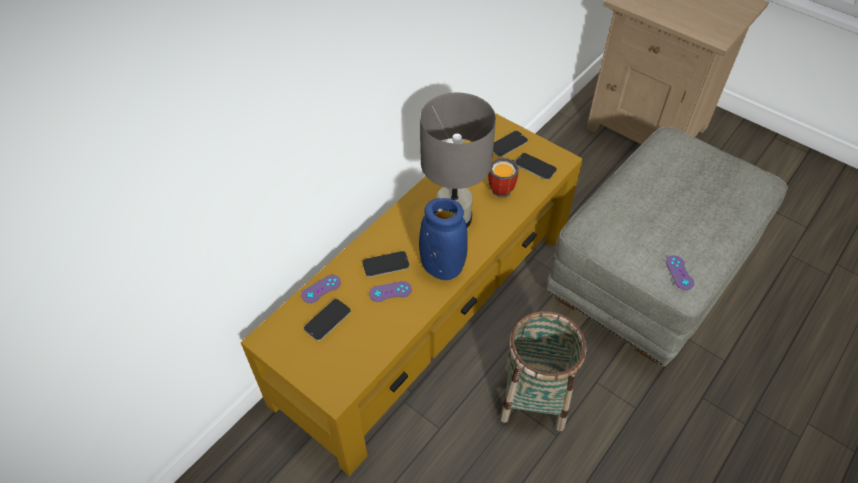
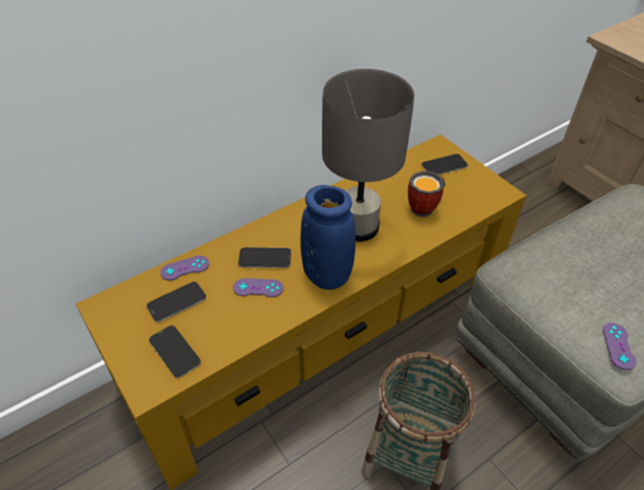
camera: 15 degrees right, 5 degrees down
(535, 167) = (468, 193): phone -> phone (175, 352)

